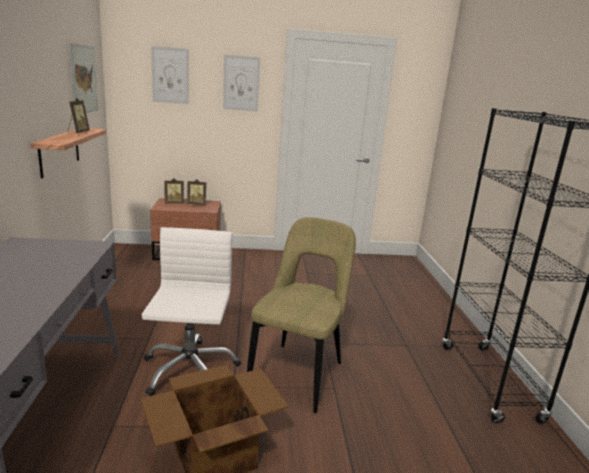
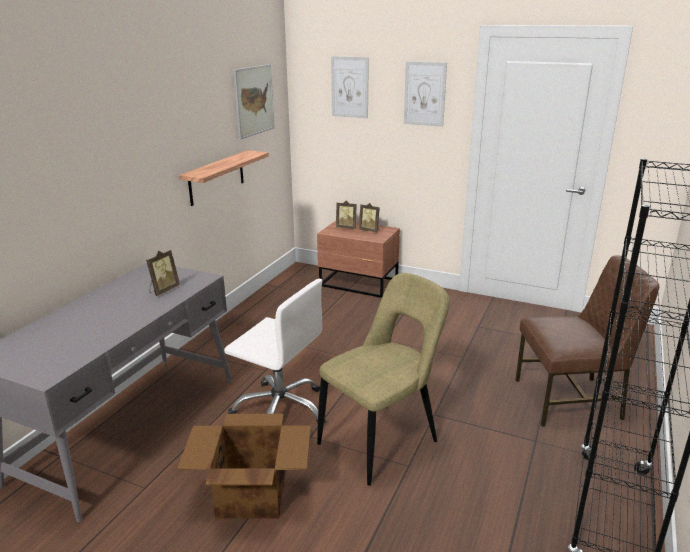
camera: 30 degrees right, 5 degrees up
(78, 133) = (234, 159): picture frame -> picture frame (163, 290)
(189, 370) = (280, 410): white office chair -> white office chair turned 90 degrees clockwise
(405, 312) = (570, 400): none -> brown chair

